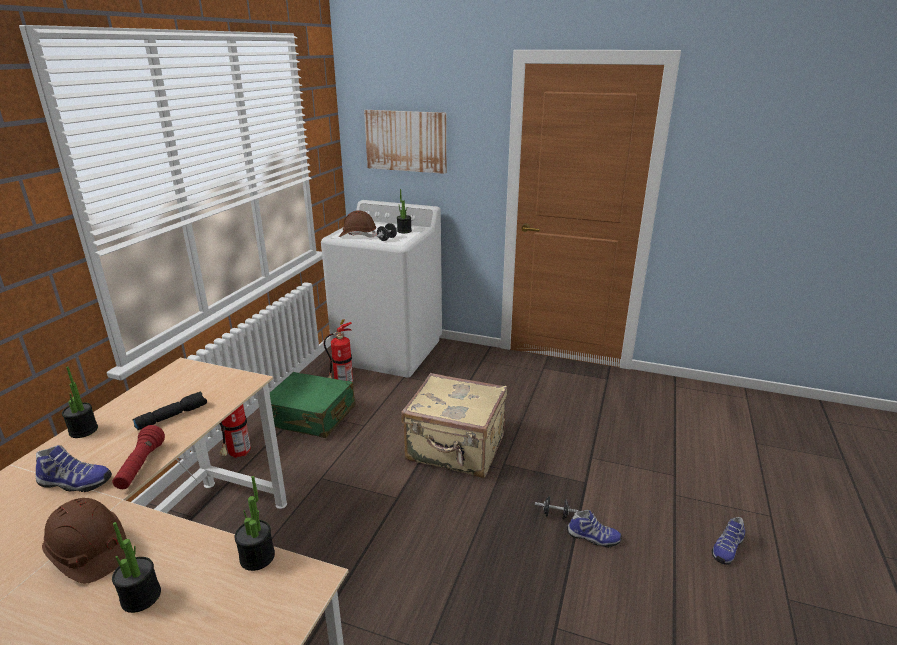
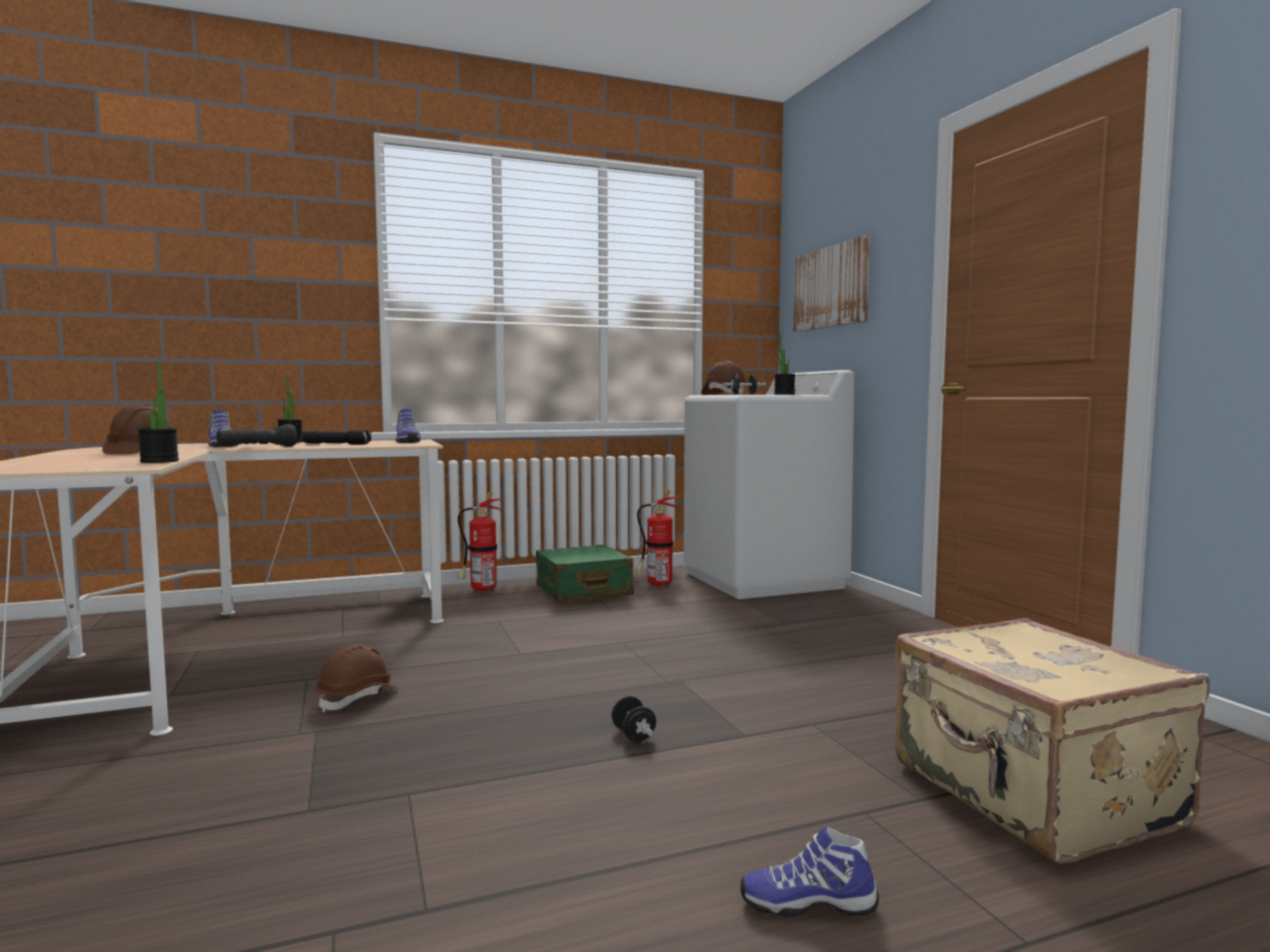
camera: 50 degrees right, 20 degrees down
(141, 466) = (257, 447): red flashlight -> black flashlight
(141, 597) = (95, 458): potted plant -> none
(393, 600) = (358, 698): none -> brown hard hat
(456, 449) = (656, 652): beige suitcase -> beige suitcase (1032, 795)
(593, 538) = (627, 772): shoe -> shoe (406, 442)

